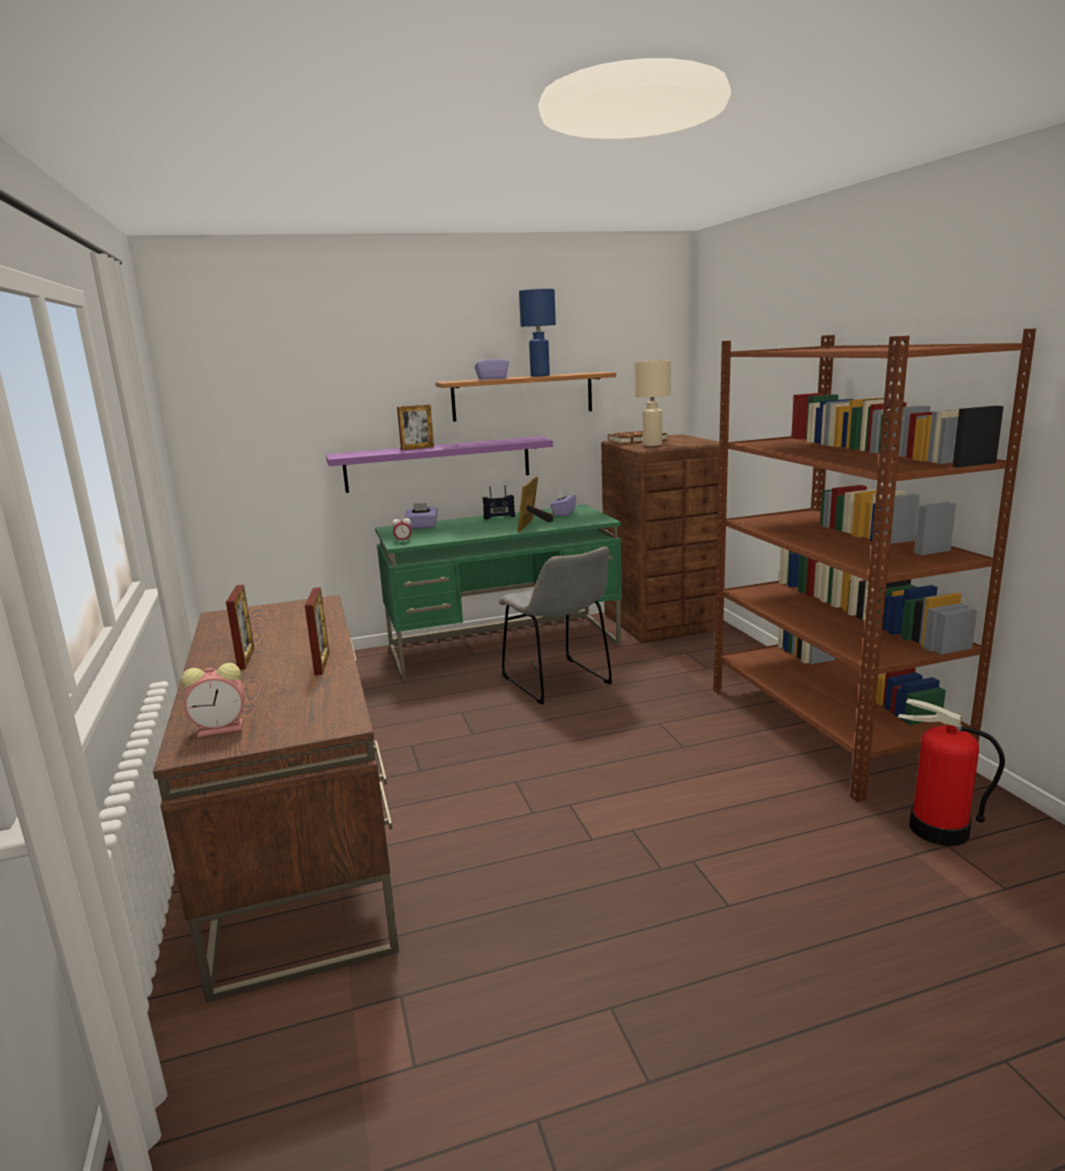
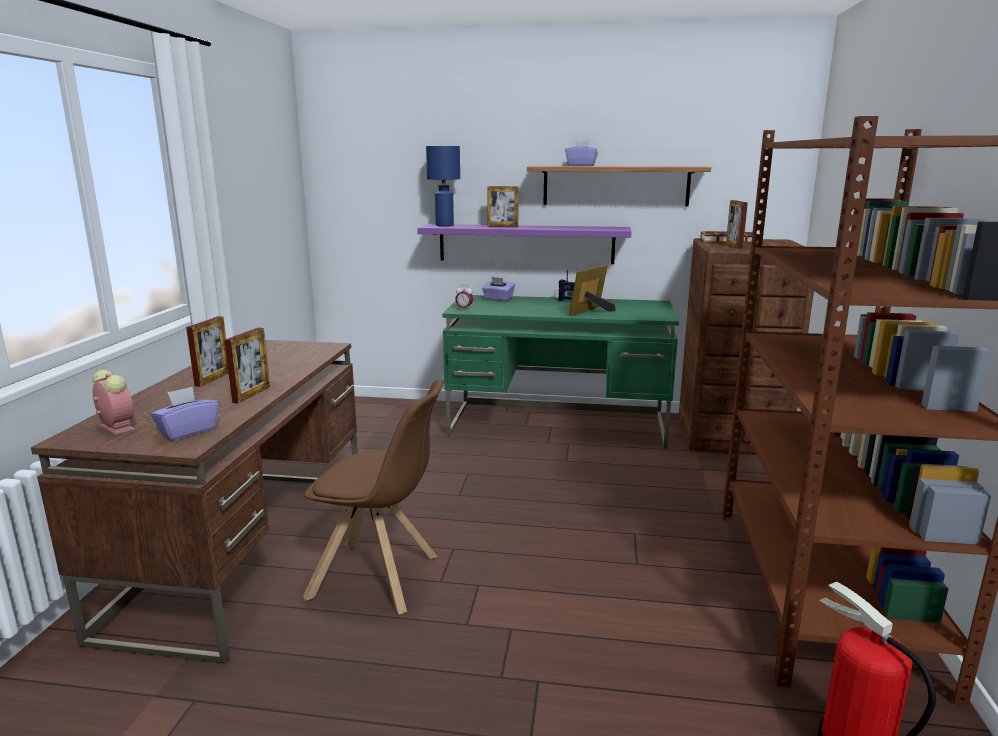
camera: 25 degrees right, 0 degrees up
(222, 727) = (115, 427): alarm clock -> alarm clock turned 150 degrees counterclockwise
(472, 827) = (380, 577): none -> brown chair
(540, 376) = (631, 166): blue table lamp -> blue table lamp (445, 225)
(559, 683) = (575, 469): grey chair -> none
(563, 513) = (635, 306): purple tissue box -> purple tissue box (188, 431)
(653, 445) = (734, 246): beige table lamp -> picture frame

